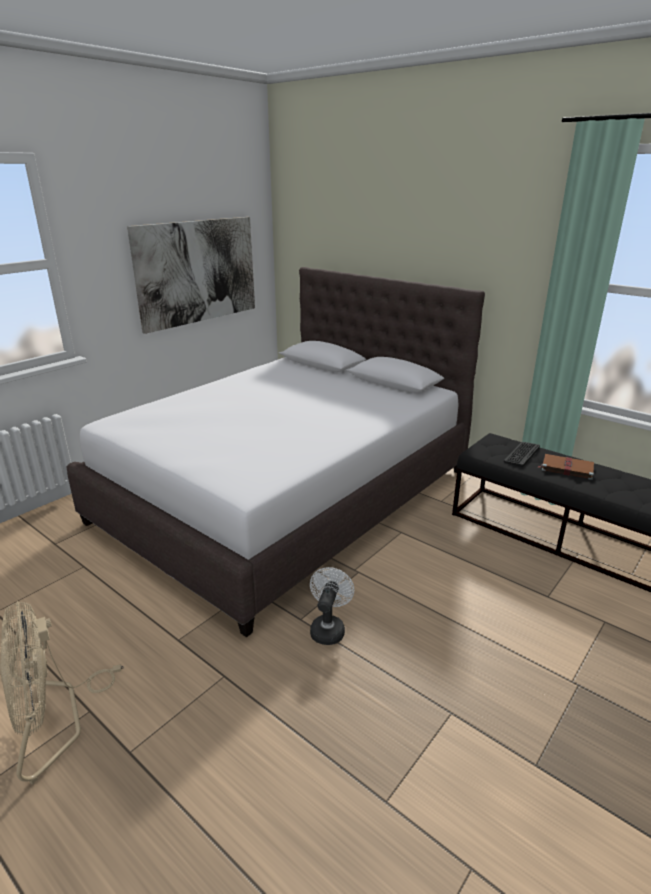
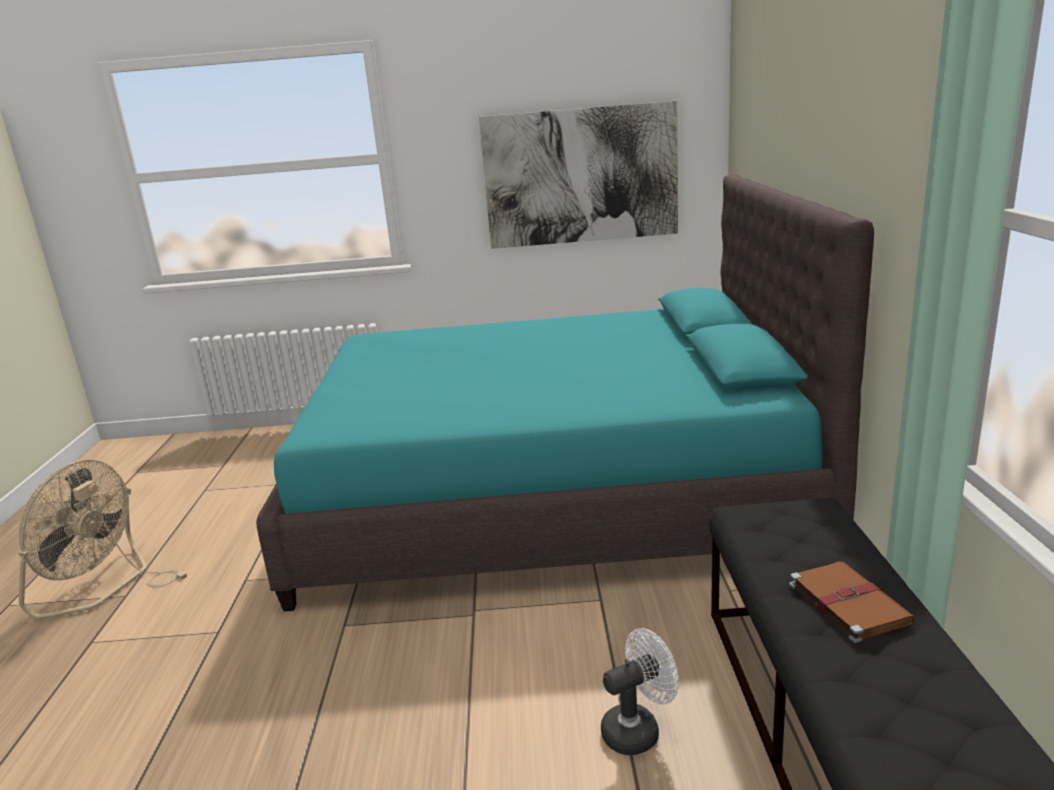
camera: 50 degrees right, 5 degrees down
(288, 495) = (552, 495): white bed -> turquoise bed
(328, 628) = (348, 651): white fan -> white fan (638, 729)
(521, 454) = (809, 548): keyboard -> none

